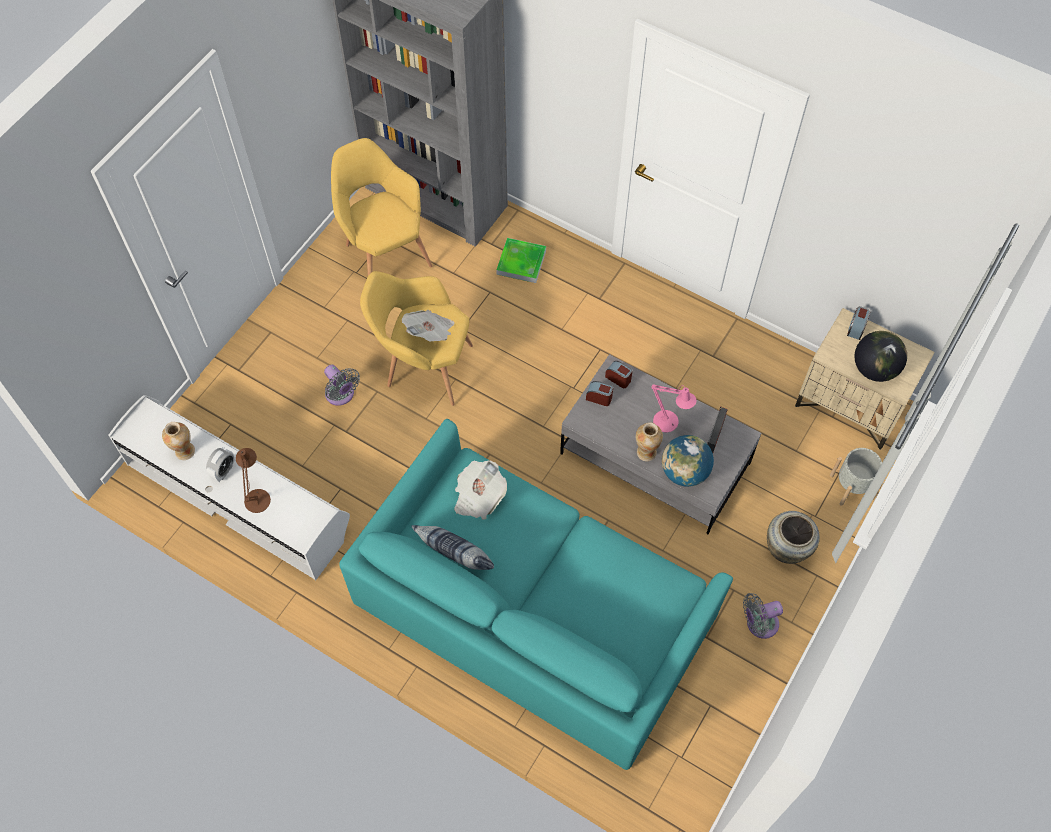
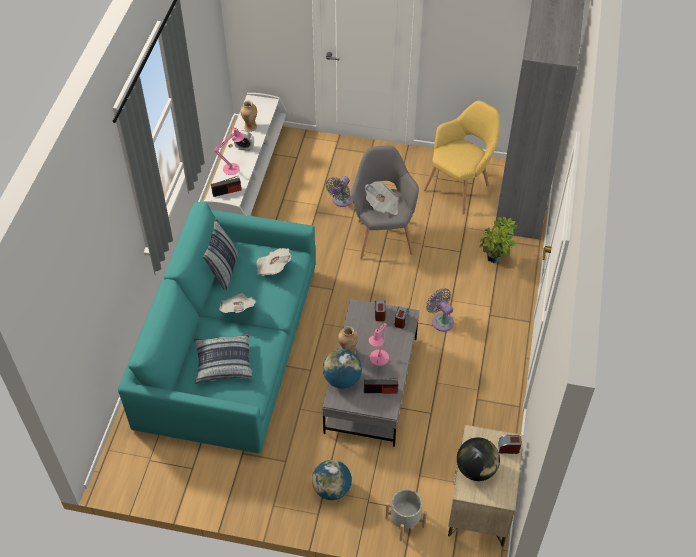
camera: 70 degrees right, 10 degrees down
(257, 497) = (233, 168): brown table lamp -> pink table lamp
(300, 519) = (227, 191): none -> radio
(423, 366) = (382, 234): yellow armchair -> grey armchair
(521, 262) = (495, 261): tray -> potted plant
(533, 560) = (238, 309): none -> newspaper
(615, 603) = (223, 362): none -> pillow
(759, 624) = (264, 484): grey fan -> grey fan (441, 320)
(787, 549) = (332, 489): beige vase -> globe

